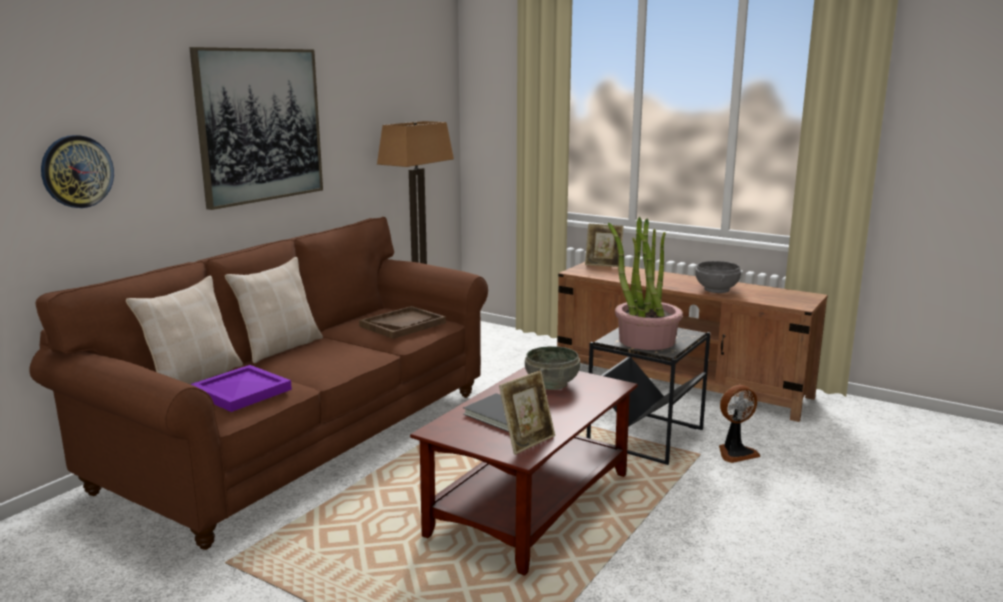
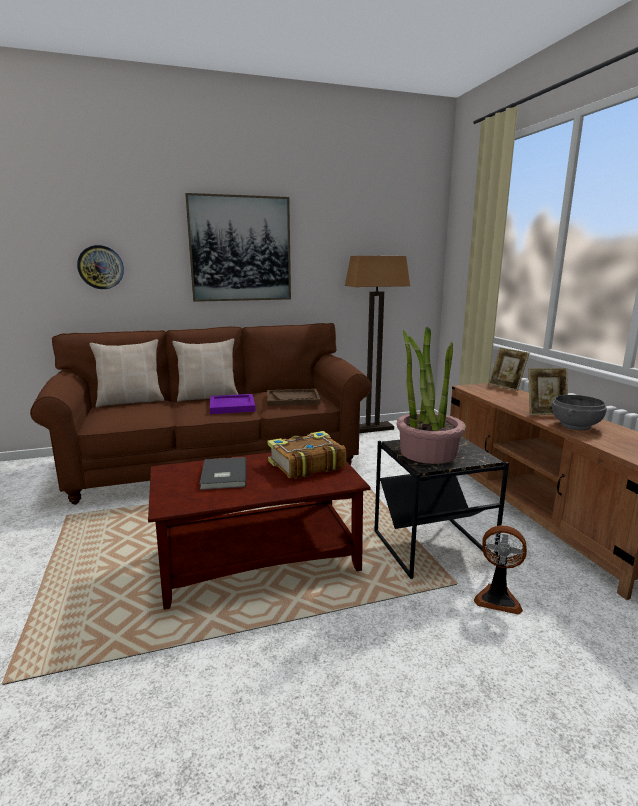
camera: 40 degrees right, 0 degrees up
(243, 391) = (130, 413): purple tray -> purple tray (233, 406)
(527, 441) = (194, 498): picture frame -> picture frame (545, 412)
(552, 384) = (305, 465): grey bowl -> book

